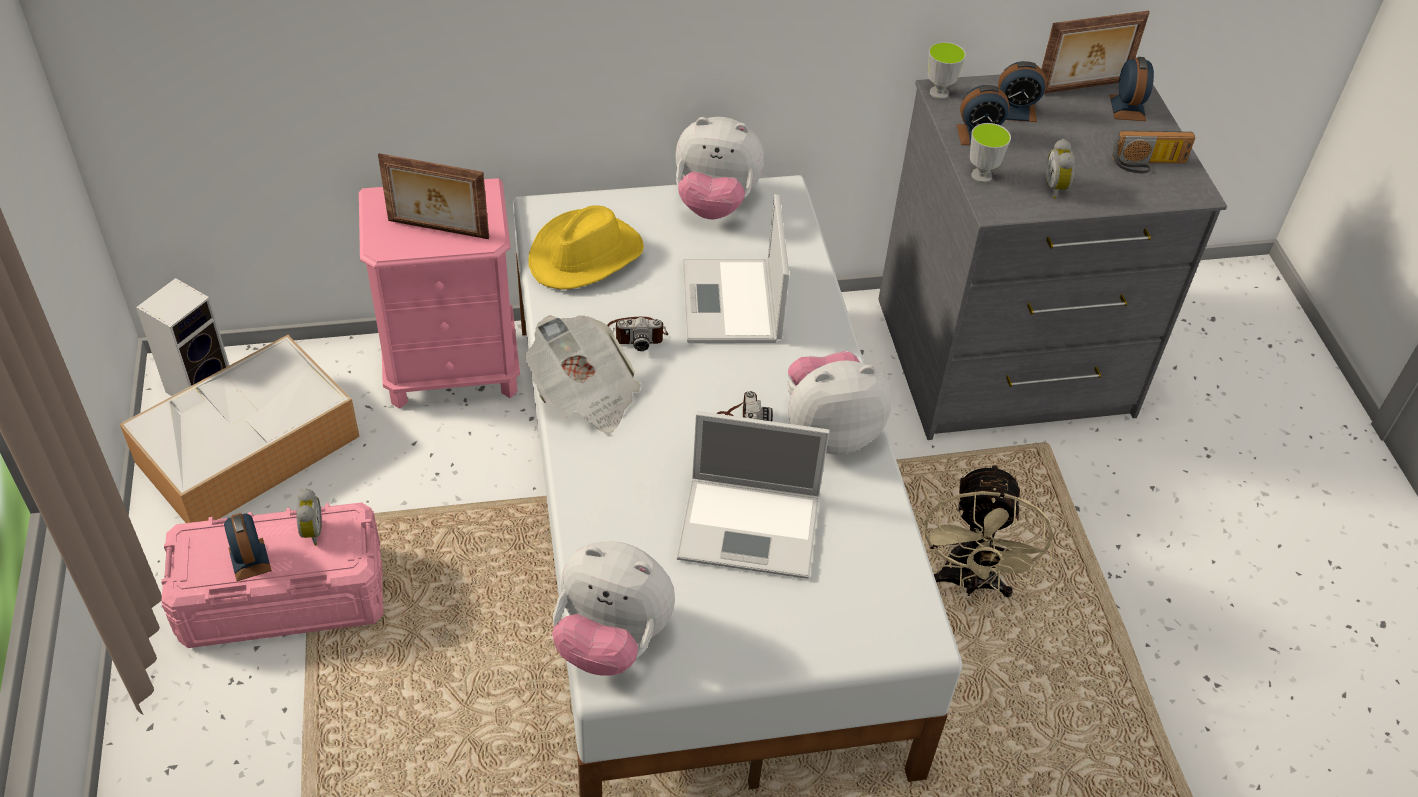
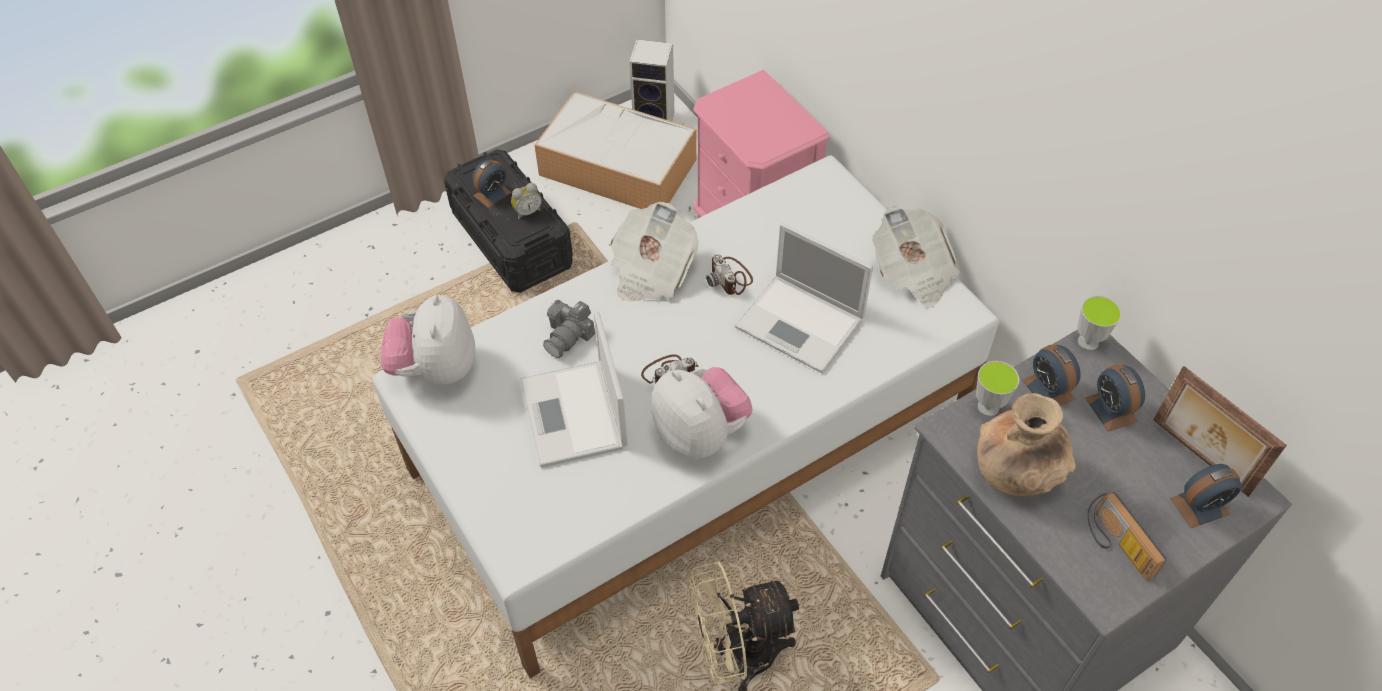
camera: 70 degrees right, 5 degrees up
(282, 597) = (512, 239): pink storage box -> black storage box
(437, 230) = (748, 123): picture frame -> none
(586, 255) = (794, 217): yellow hat -> none
(635, 496) = (569, 335): none -> camera
(715, 203) = (913, 272): plush toy -> newspaper
(732, 304) = (801, 324): laptop -> laptop turned 120 degrees counterclockwise
(1057, 188) = (1015, 473): alarm clock -> brown vase

